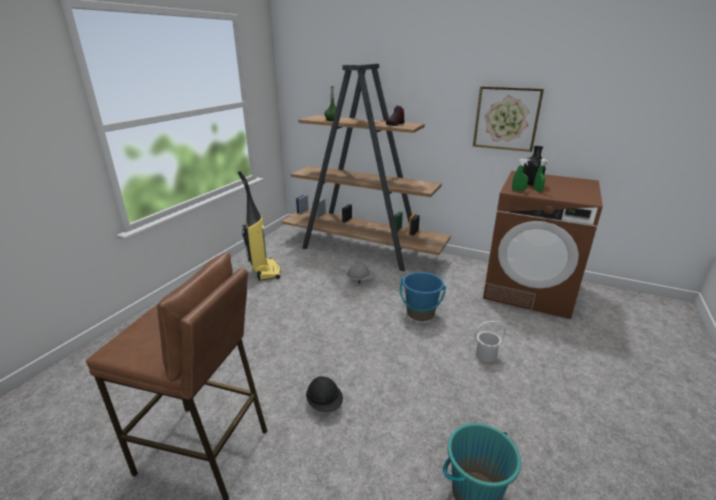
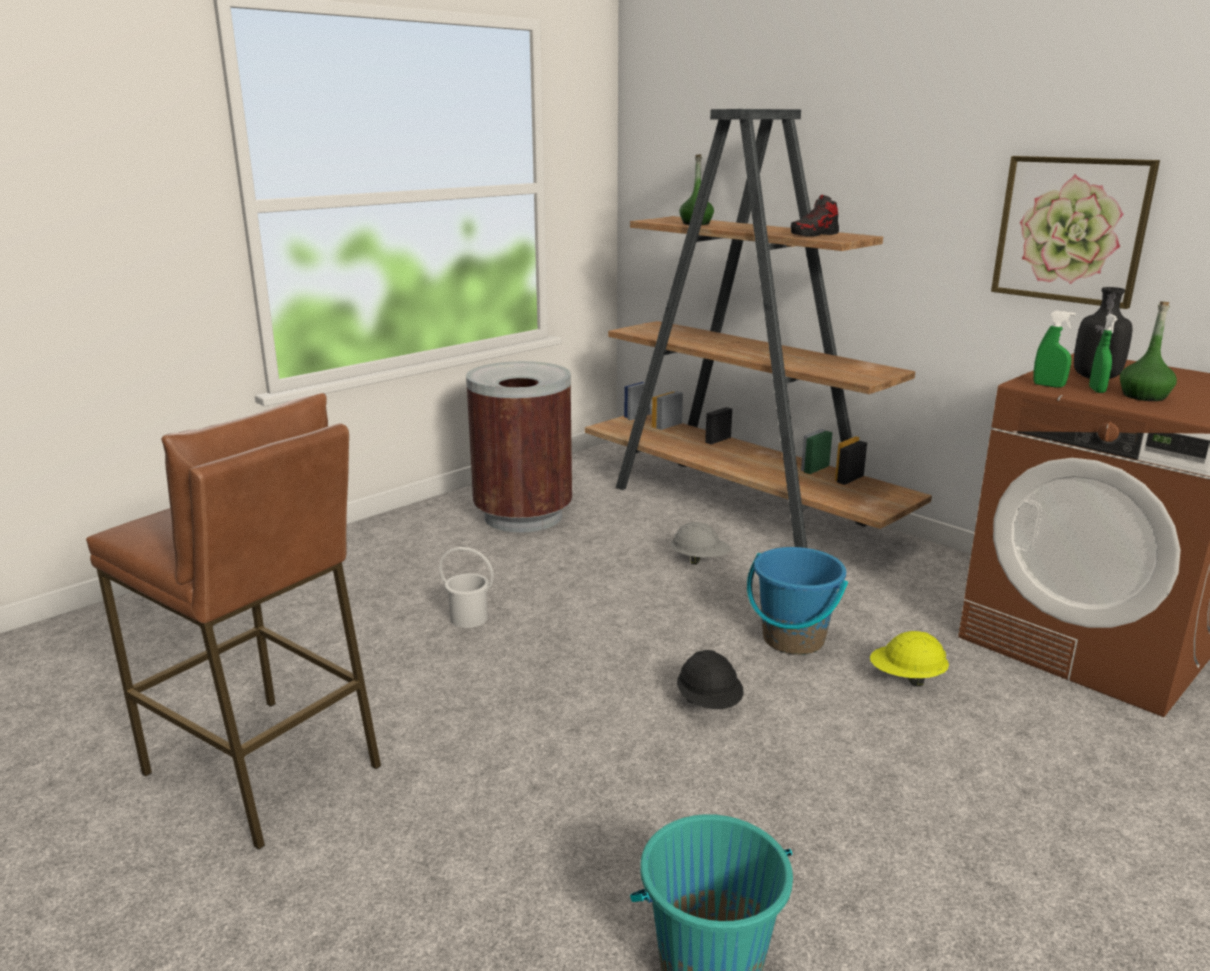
camera: 20 degrees right, 5 degrees down
(265, 271) = (523, 516): vacuum cleaner -> brown trash can
(325, 404) = (505, 750): black hard hat -> black hard hat (709, 703)
(474, 322) = (906, 678): none -> yellow hard hat
(485, 355) = (893, 743): white bucket -> white bucket (469, 618)
(556, 192) = (1143, 396): none -> green bottle

